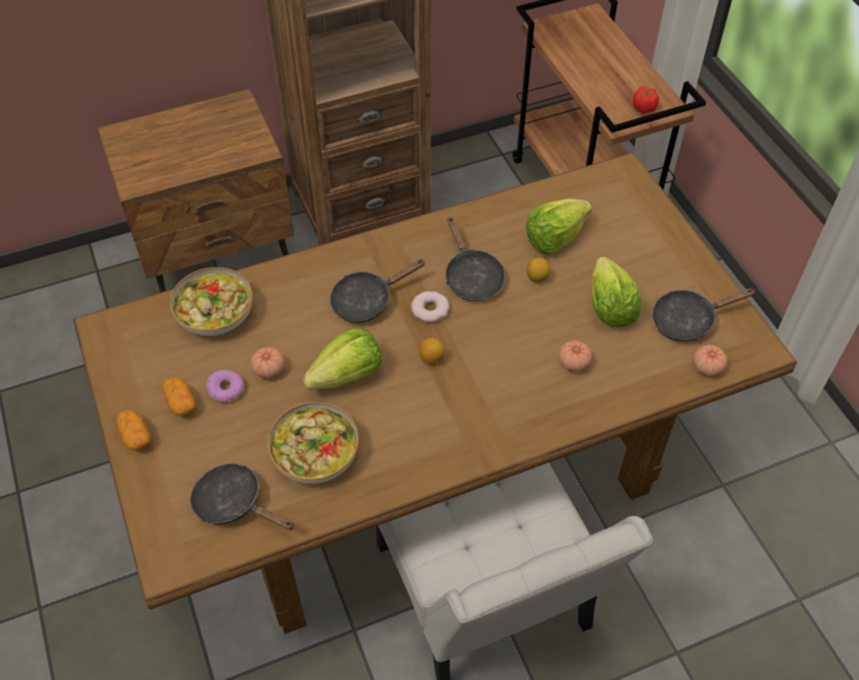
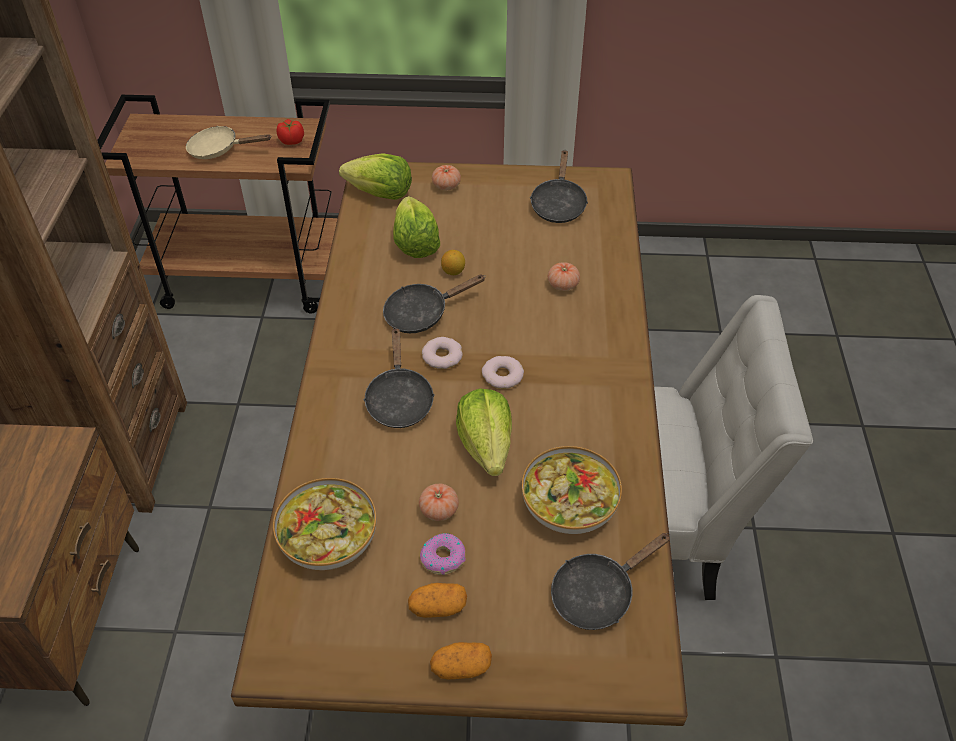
camera: 65 degrees left, 5 degrees down
(431, 358) = (502, 375): lemon -> donut
(471, 277) = (422, 313): black frying pan -> black frying pan turned 150 degrees clockwise
(595, 72) = (219, 150): none -> beige frying pan
(609, 307) = (516, 241): lettuce -> lettuce (380, 194)
(707, 367) = (611, 213): tomato -> tomato (446, 186)

